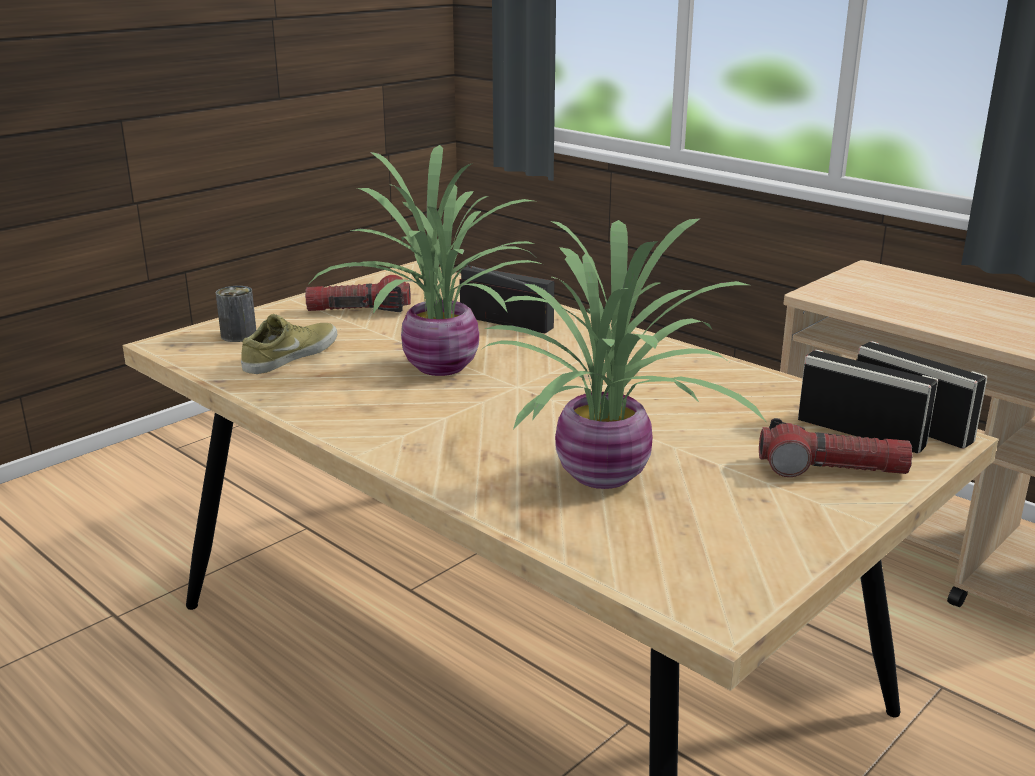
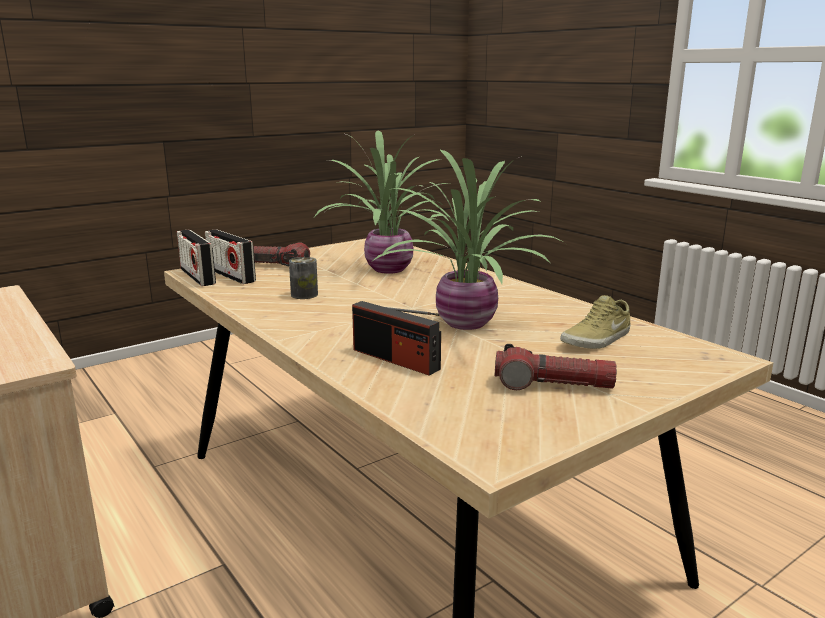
camera: 170 degrees left, 5 degrees down
(238, 335) = (664, 362): can -> can (304, 295)

